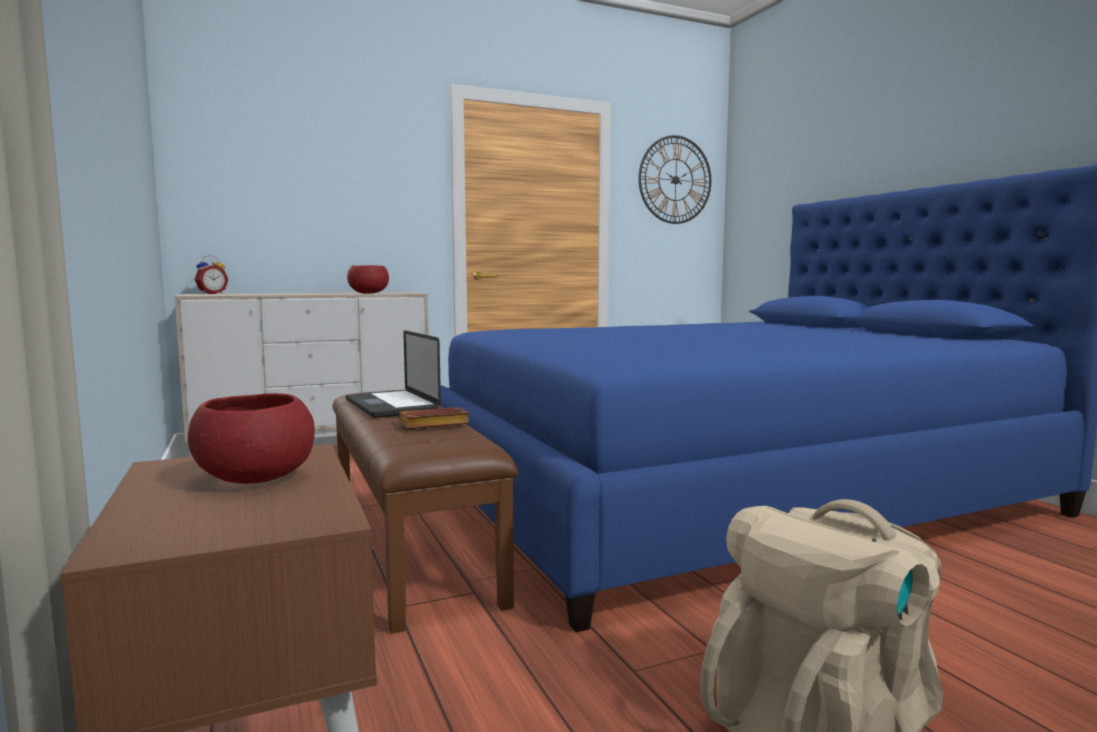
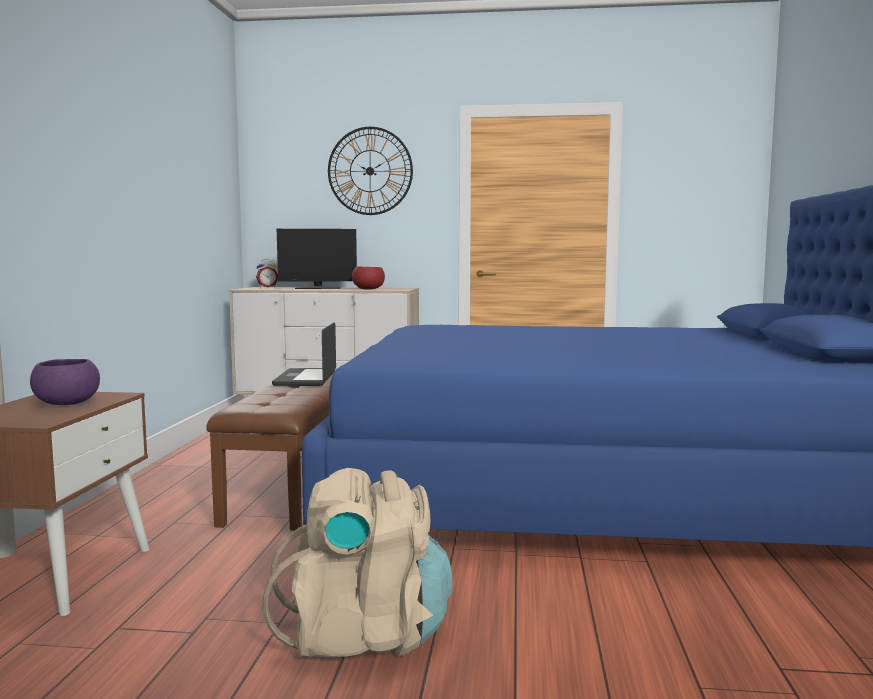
camera: 30 degrees right, 0 degrees up
(255, 479) = (66, 403): red bowl -> purple bowl
(293, 293) = (318, 288): none -> monitor
(432, 425) = (292, 394): brown book -> none
(675, 180) = (701, 173): wall clock -> wall clock (370, 171)

